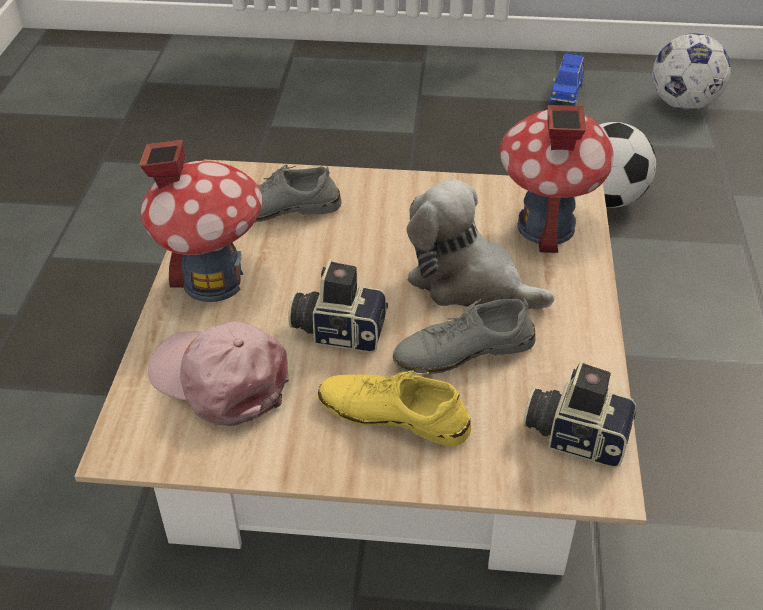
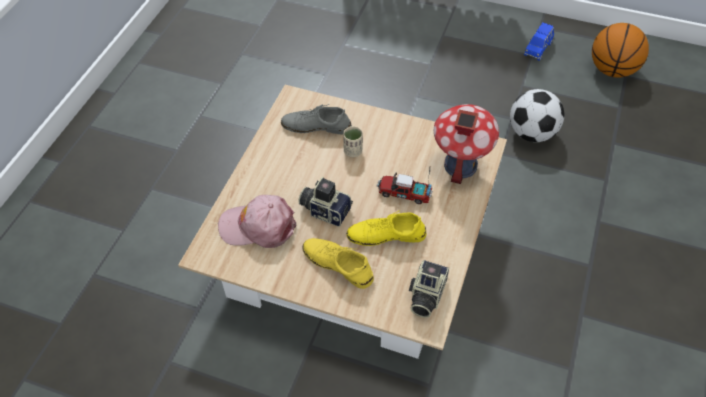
camera: 15 degrees right, 10 degrees up
(213, 281) = (269, 166): toy house -> none
(220, 379) = (258, 226): pink cap -> pink cap turned 45 degrees counterclockwise
(356, 235) = (353, 151): none -> beige cup
(463, 350) = (386, 235): grey shoe -> yellow shoe
(468, 282) = (404, 193): plush toy -> toy truck
(575, 435) = (425, 295): camera -> camera turned 105 degrees counterclockwise
(683, 104) = (612, 70): football -> basketball

